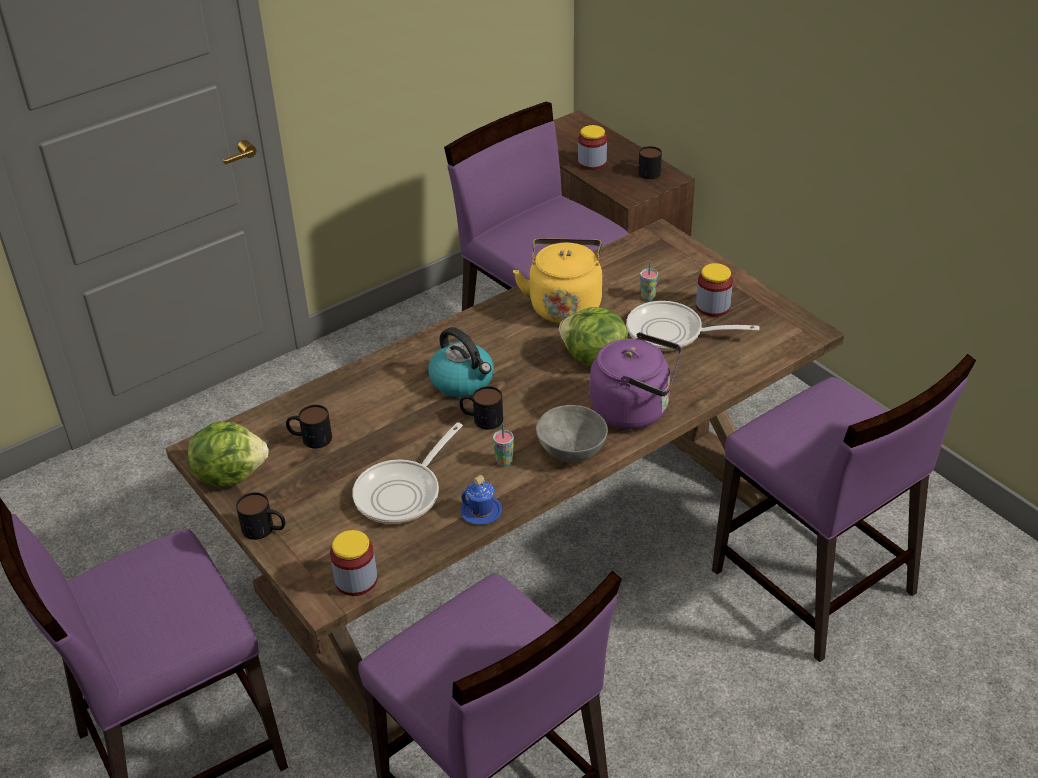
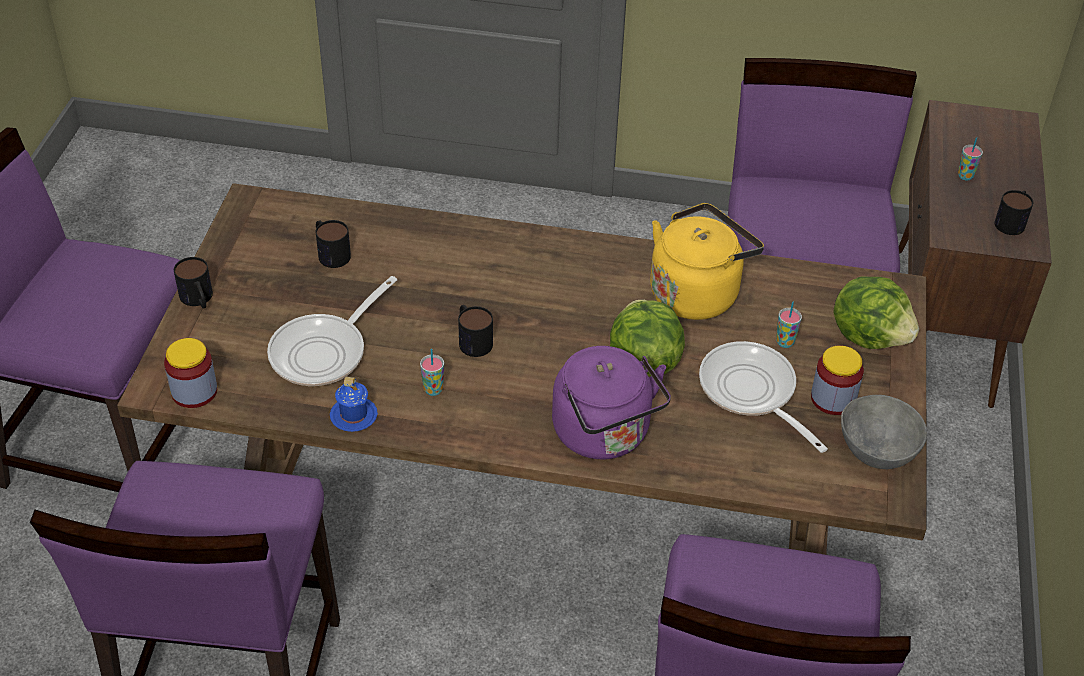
camera: 45 degrees right, 5 degrees up
(230, 474) = (240, 238): lettuce -> lettuce (870, 336)
(403, 493) = (324, 351): frying pan -> frying pan turned 45 degrees counterclockwise
(463, 381) = (507, 296): kettle -> none
(570, 450) = (496, 425): grey bowl -> grey bowl (876, 450)
(592, 163) = (965, 176): jar -> cup

